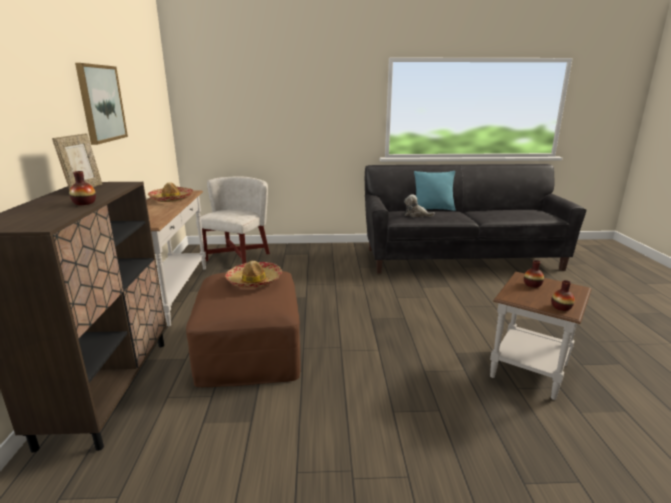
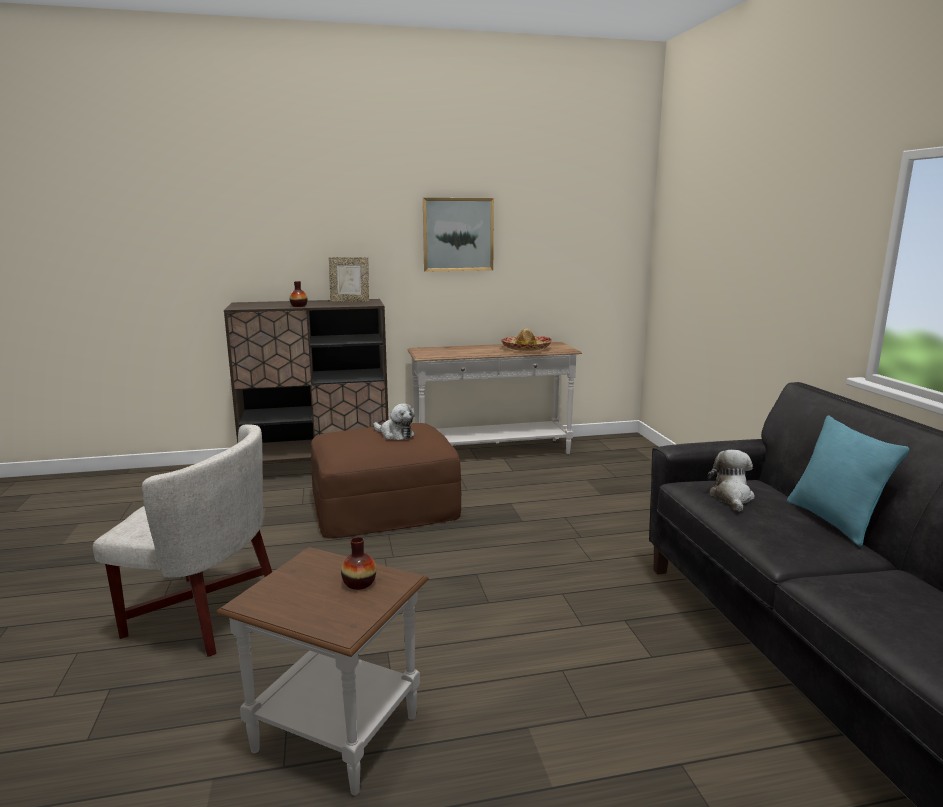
camera: 80 degrees right, 5 degrees down
(237, 257) = (623, 463): white armchair -> white armchair (203, 612)
(254, 281) = (395, 434): hat -> plush toy
(561, 307) = (265, 597): vase -> none

